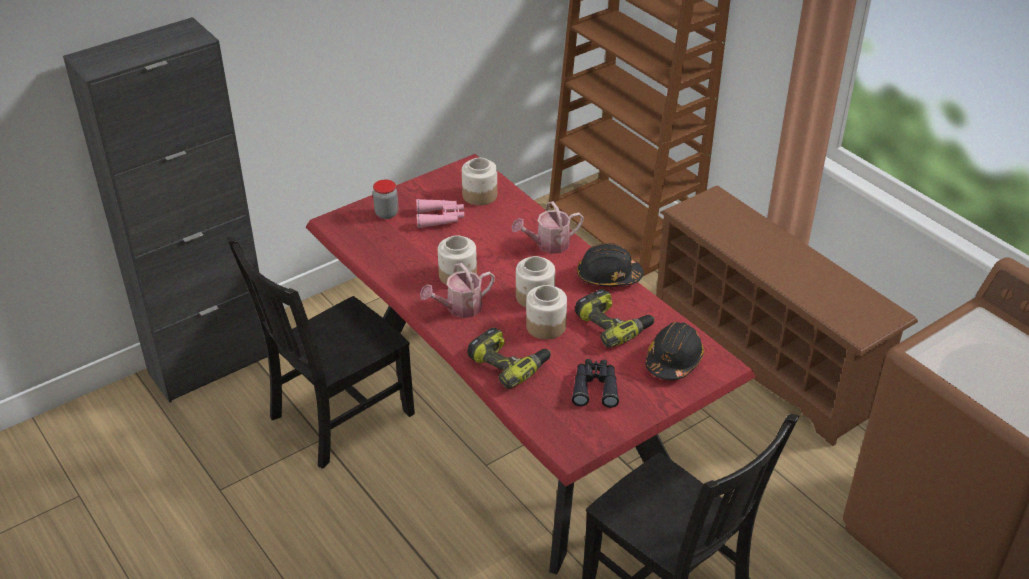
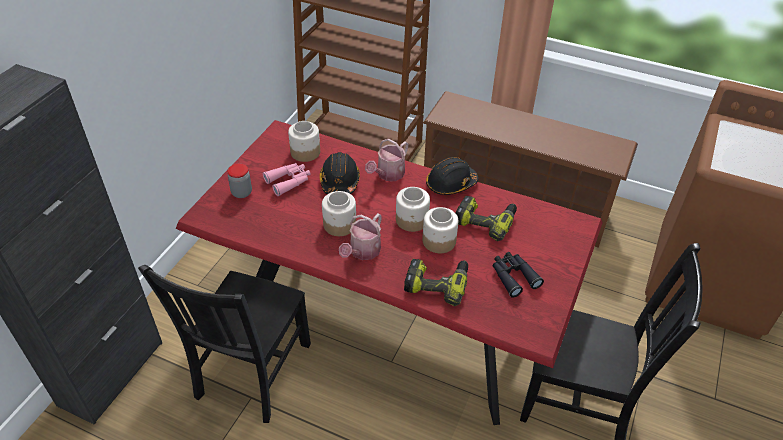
camera: 30 degrees left, 5 degrees up
(673, 360) = (547, 232): black hard hat -> black hard hat (339, 182)

